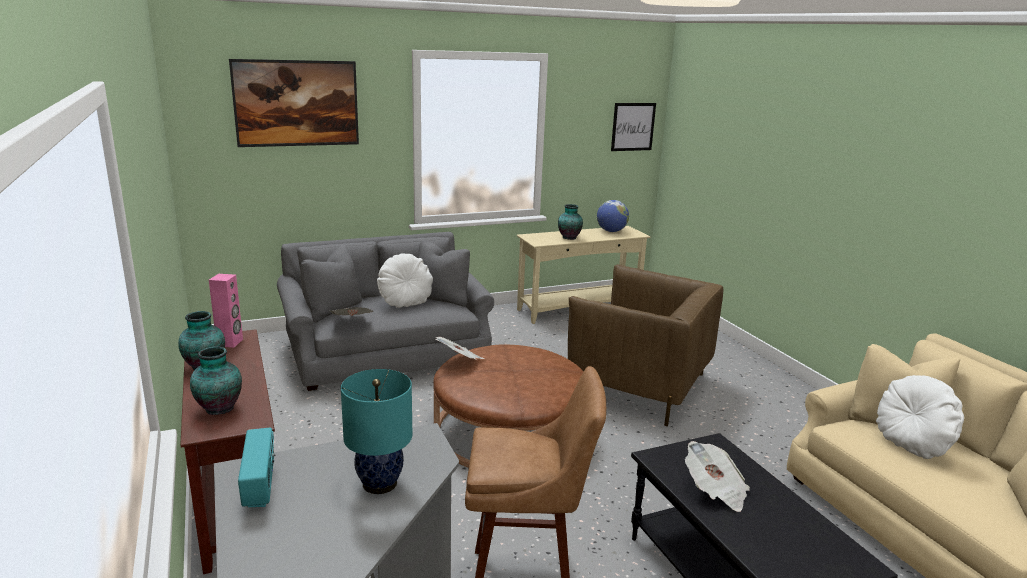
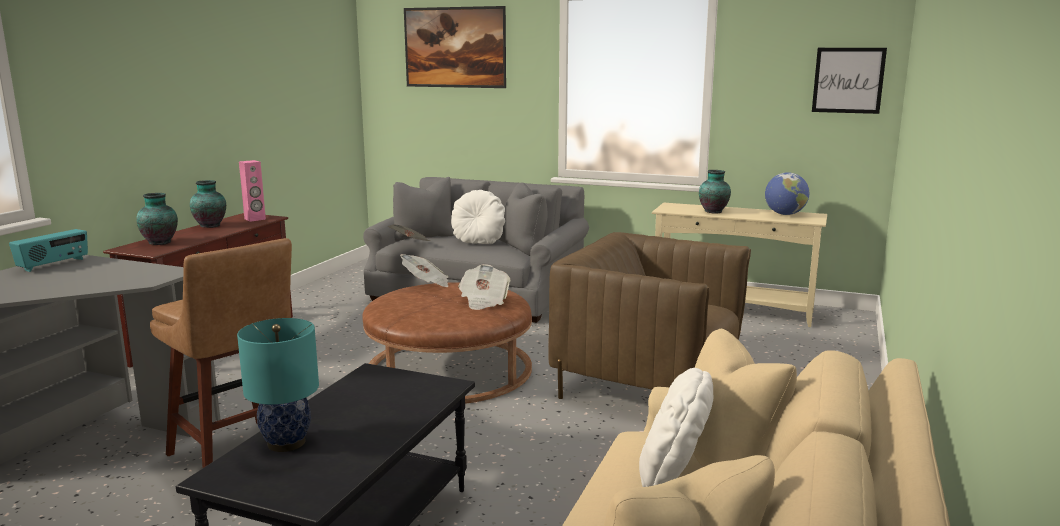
camera: 45 degrees right, 5 degrees down
(379, 483) = (91, 281): turquoise table lamp -> turquoise table lamp (286, 442)
(639, 385) = (648, 381): brown armchair -> brown armchair turned 135 degrees clockwise
(715, 491) = (349, 406): newspaper -> newspaper (484, 301)

